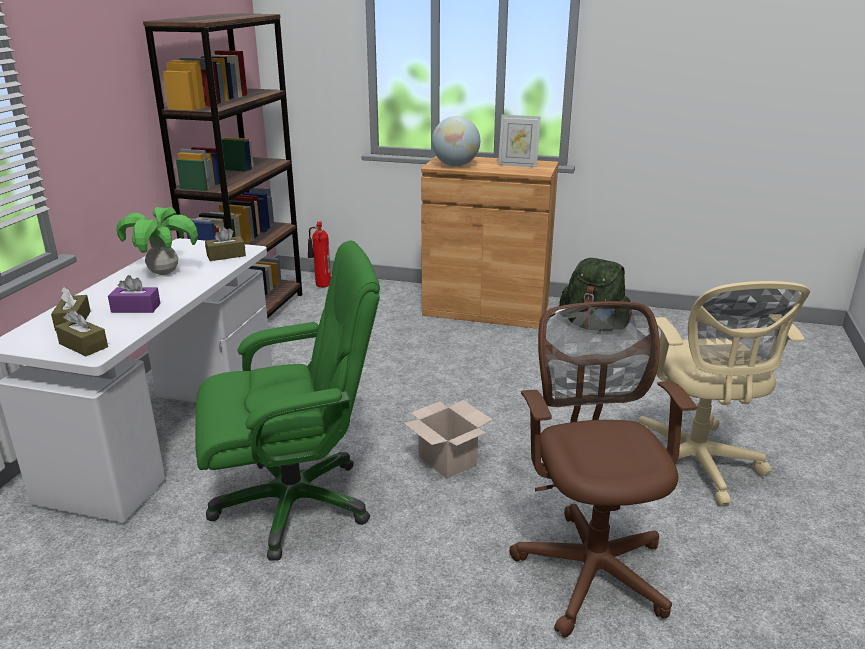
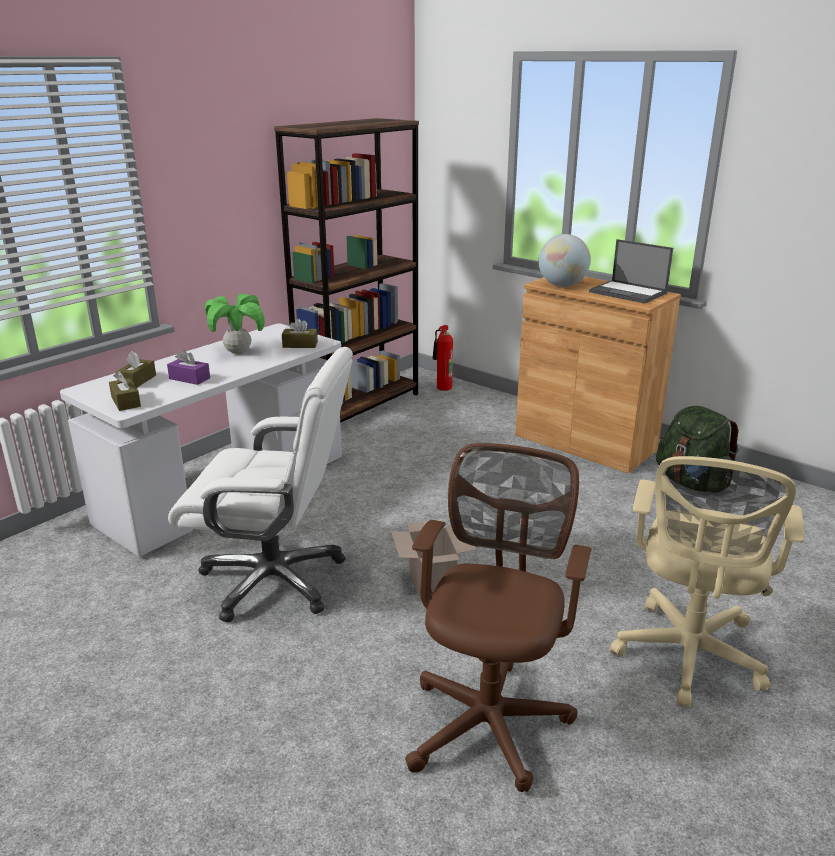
camera: 25 degrees right, 0 degrees up
(295, 503) = (275, 579): green office chair -> white office chair
(517, 165) = (629, 292): picture frame -> laptop

